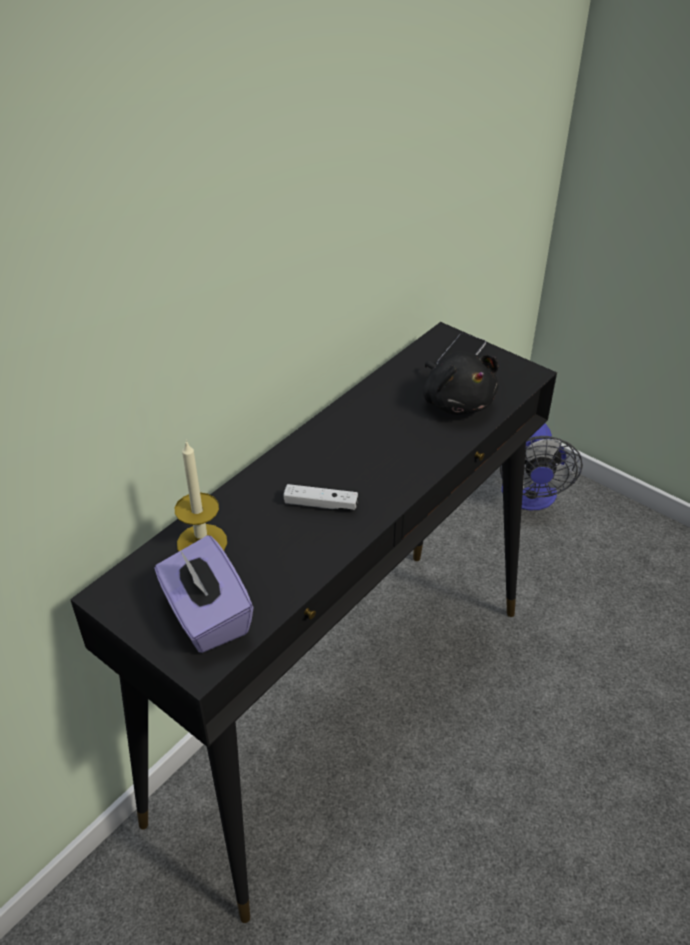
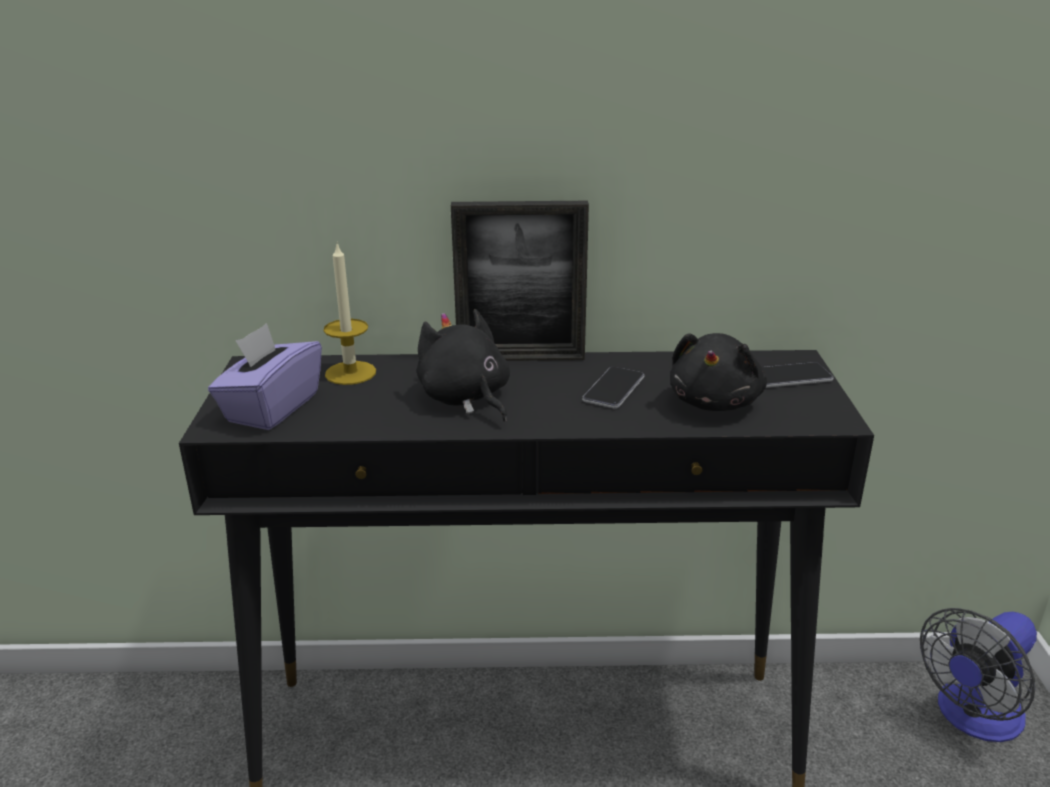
camera: 50 degrees right, 15 degrees down
(292, 443) = (521, 357): none -> picture frame
(321, 504) = (466, 398): white game controller -> black plush toy
(390, 430) = (613, 389): none -> phone

